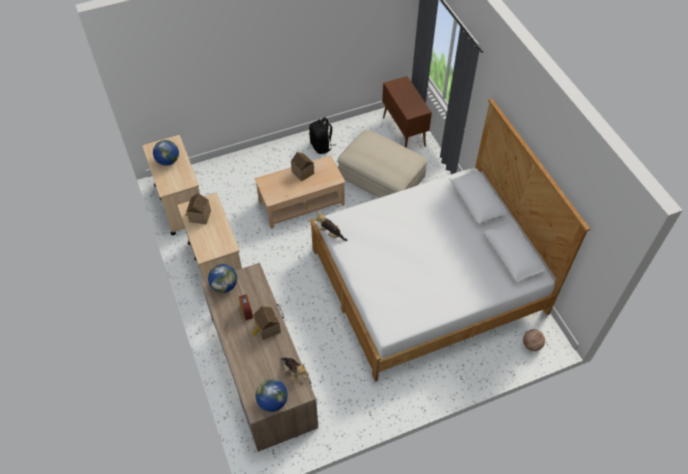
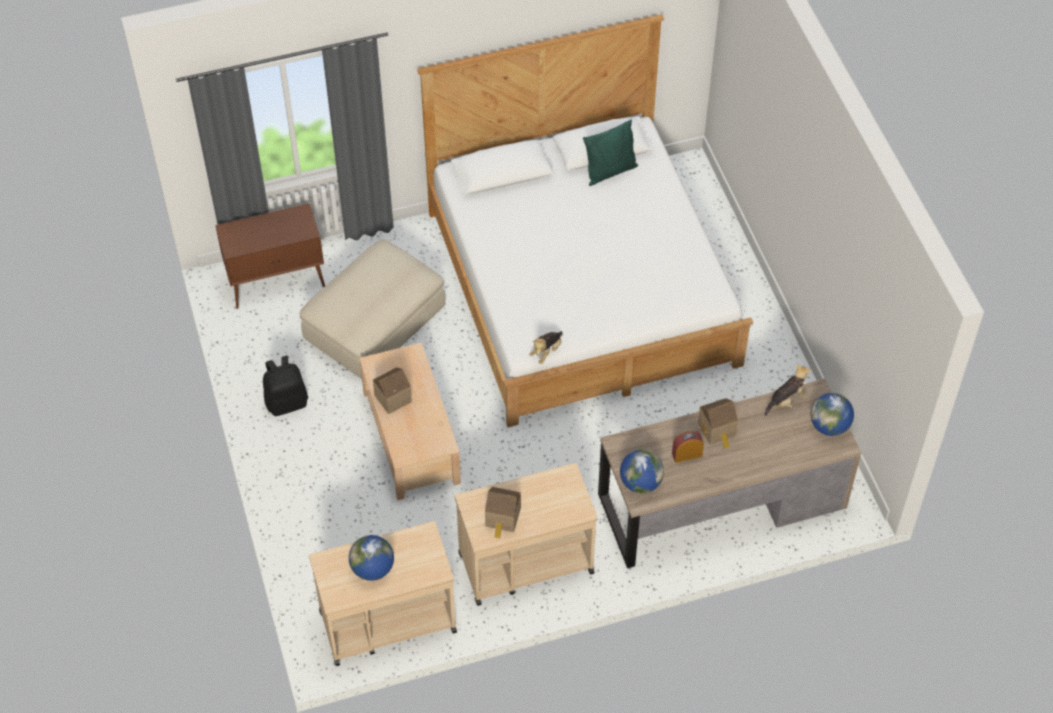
camera: 85 degrees left, 0 degrees up
(492, 260) = (610, 171): none -> green pillow
(531, 345) = (694, 189): basketball -> none

